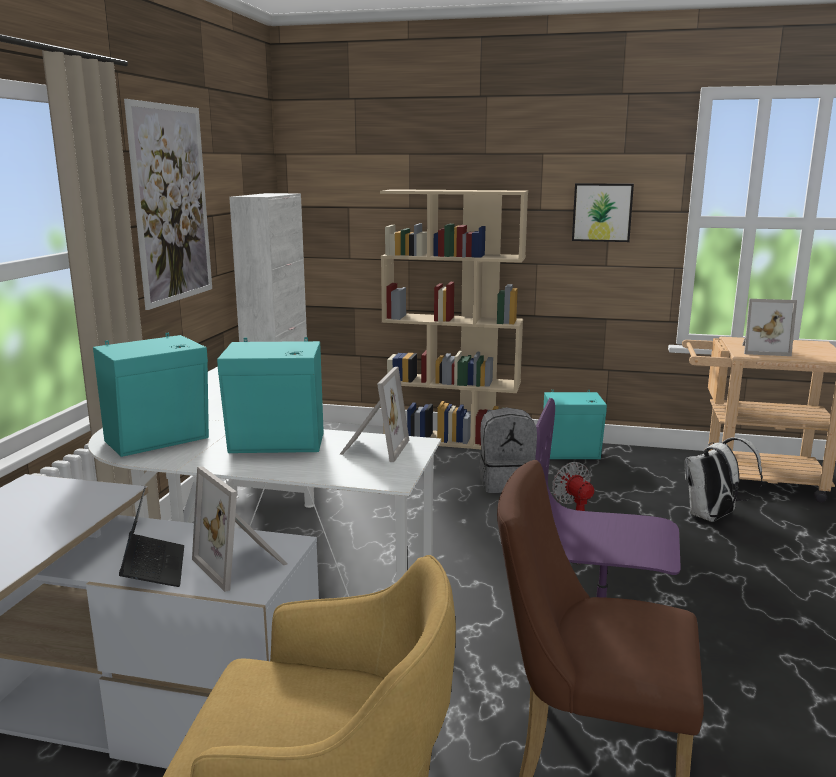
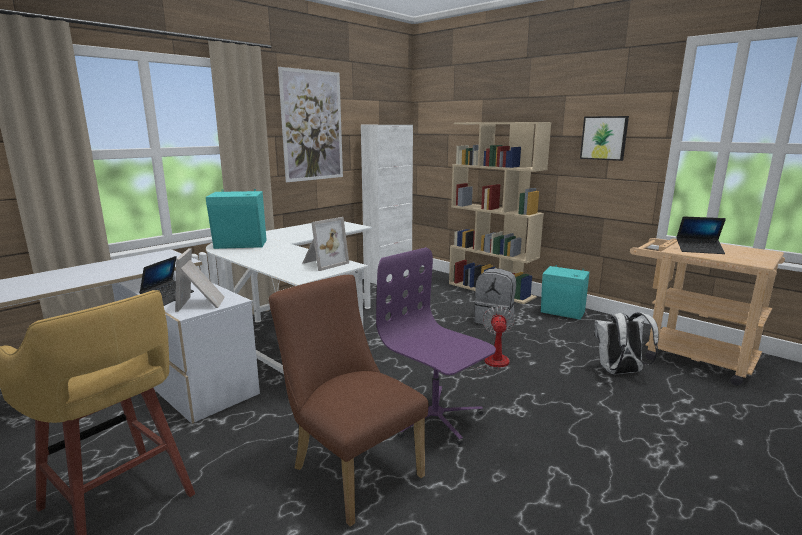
camera: 30 degrees right, 0 degrees up
(278, 444) = (284, 254): turquoise speaker -> none
(763, 350) = (699, 250): picture frame -> laptop

